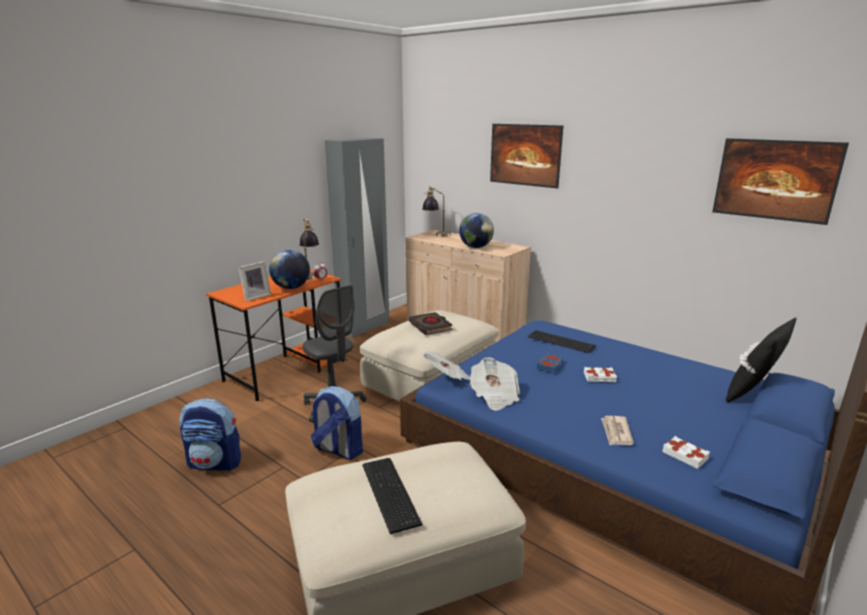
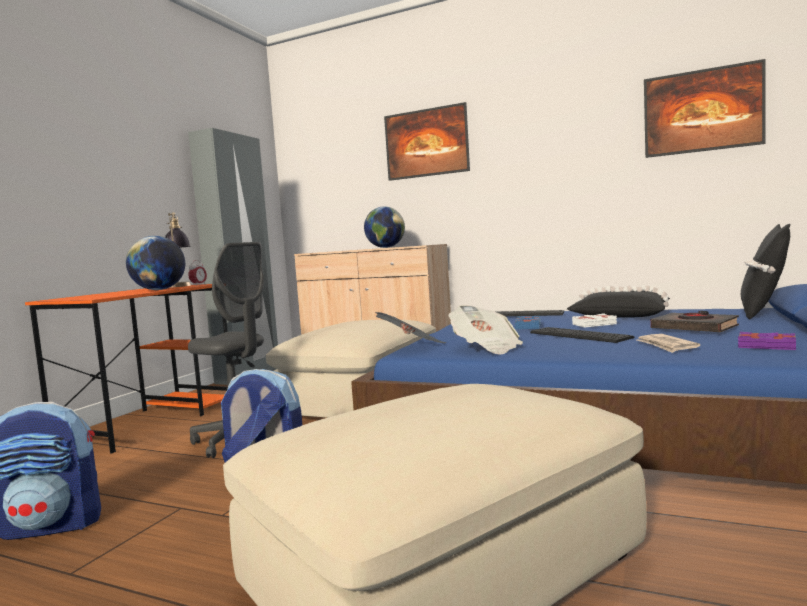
camera: 15 degrees left, 15 degrees down
(255, 296) = (107, 295): picture frame -> none
(388, 494) = (423, 420): keyboard -> keyboard (579, 335)
(430, 326) = (355, 324): black book -> black book (694, 328)
(436, 234) = (330, 251): table lamp -> none
(637, 363) = (621, 315): none -> black pillow
(685, 455) = (766, 346): white book -> purple book

